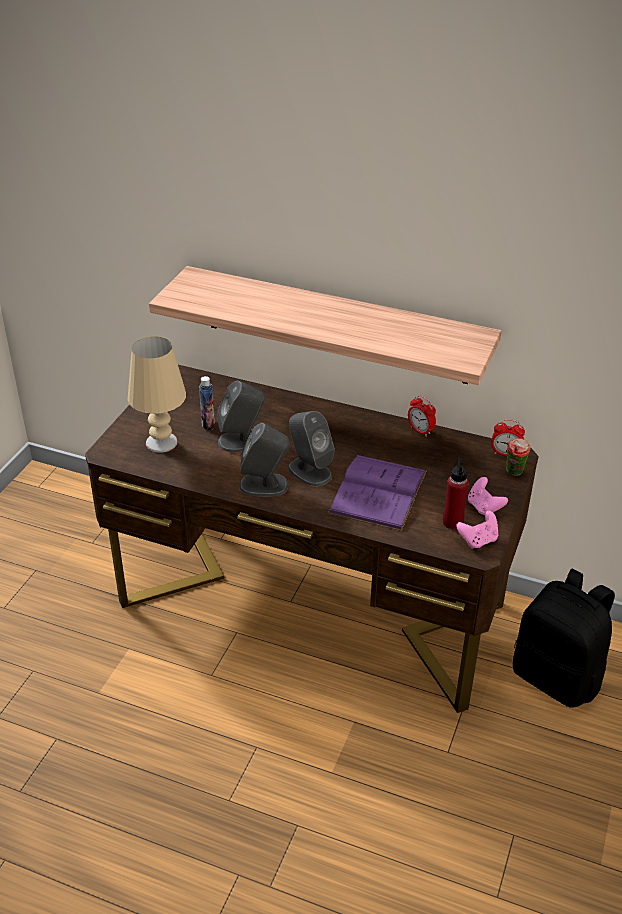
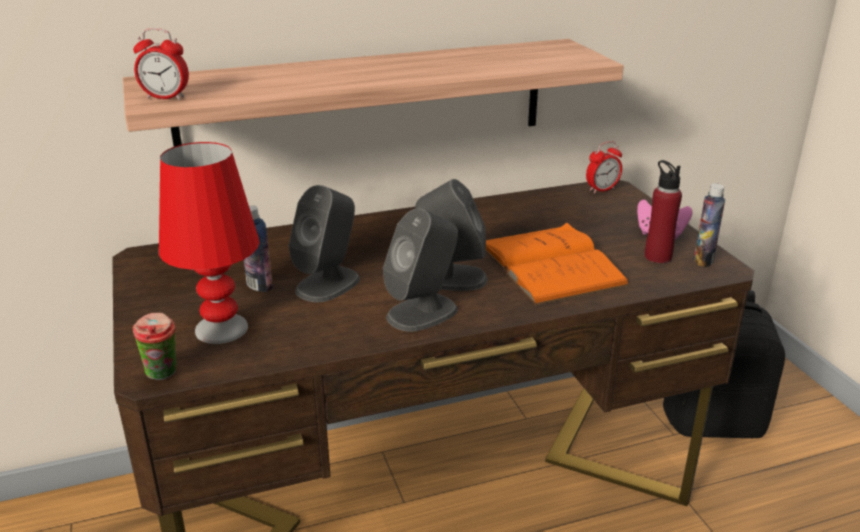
camera: 40 degrees left, 10 degrees down
(161, 442) = (221, 329): beige table lamp -> red table lamp
(378, 492) = (550, 264): purple book -> orange book
(420, 431) = (501, 202): alarm clock -> alarm clock (166, 98)
(478, 540) = (703, 260): pink game controller -> bottle
(514, 473) = (634, 199): cup -> cup (163, 375)

